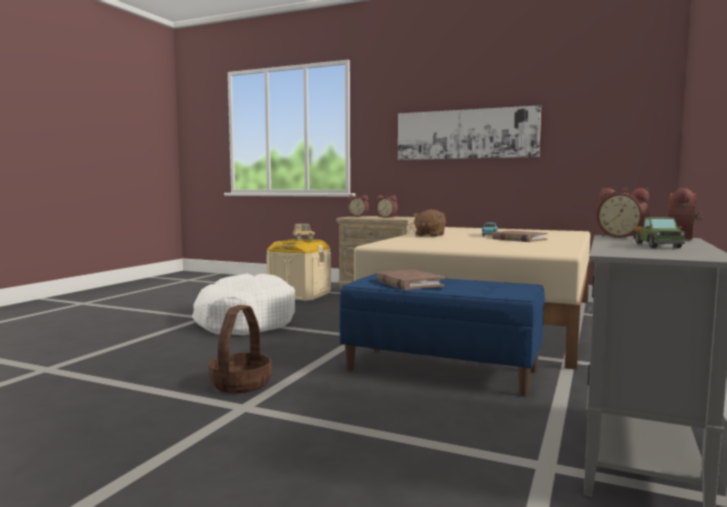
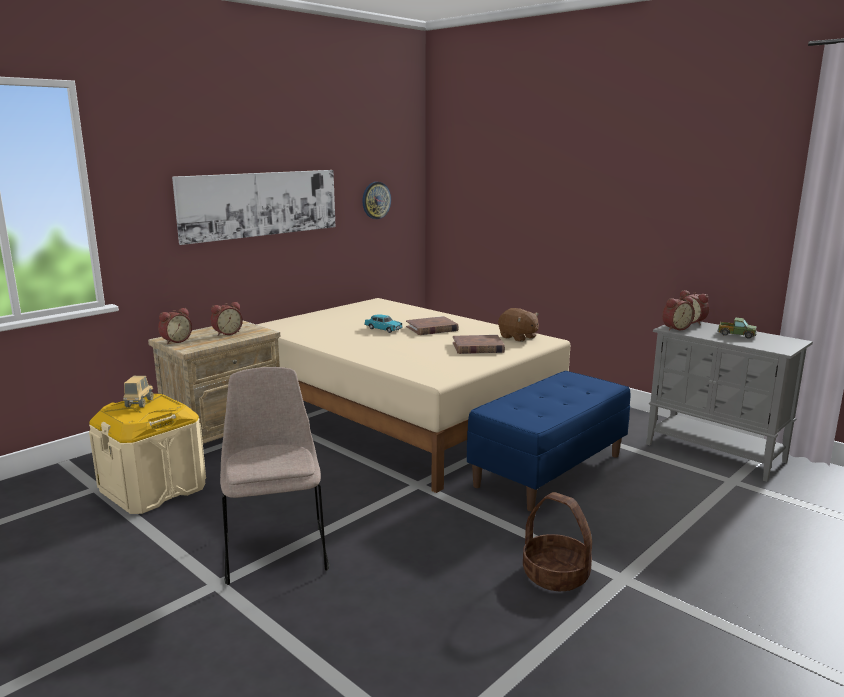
camera: 70 degrees left, 10 degrees up
(244, 321) = (275, 549): white dog bed -> beige chair
(409, 283) = (540, 407): brown book -> brown book (478, 347)
(429, 235) = (356, 347): brown plush toy -> brown plush toy (518, 337)
(598, 134) = (376, 200): none -> wall clock

